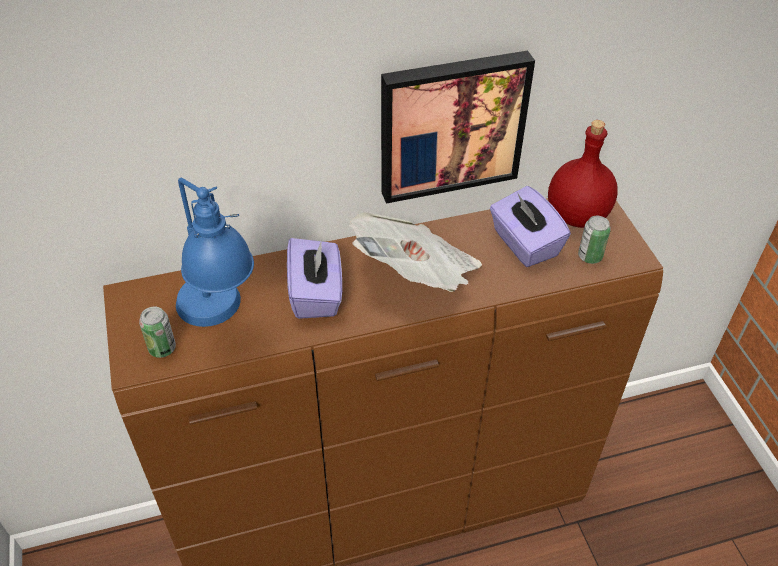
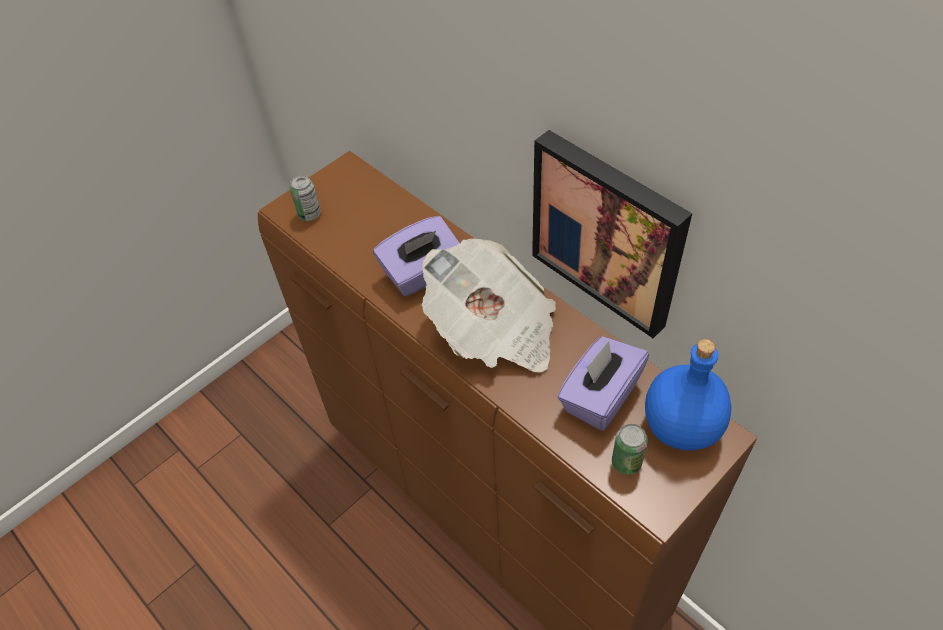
camera: 65 degrees right, 5 degrees up
(221, 320) = (357, 231): blue table lamp -> none
(576, 216) = (679, 426): red bottle -> blue bottle

